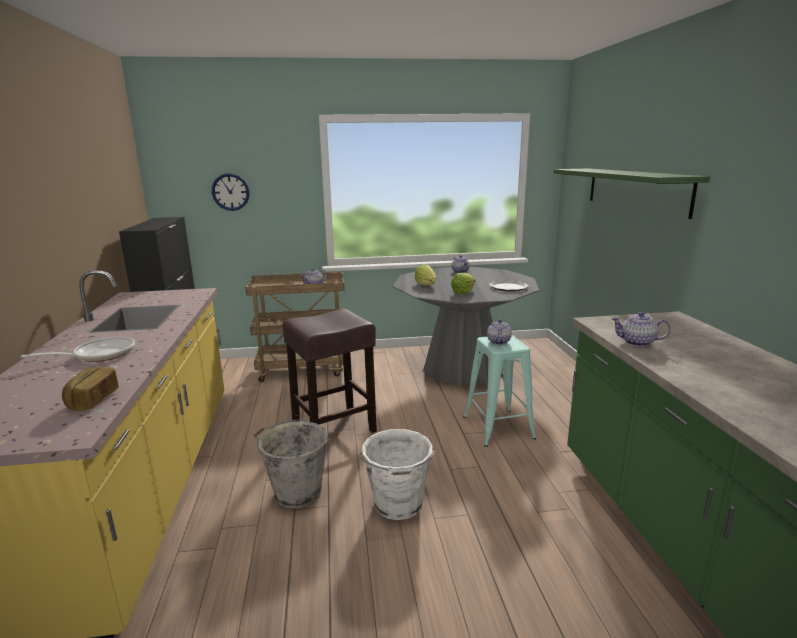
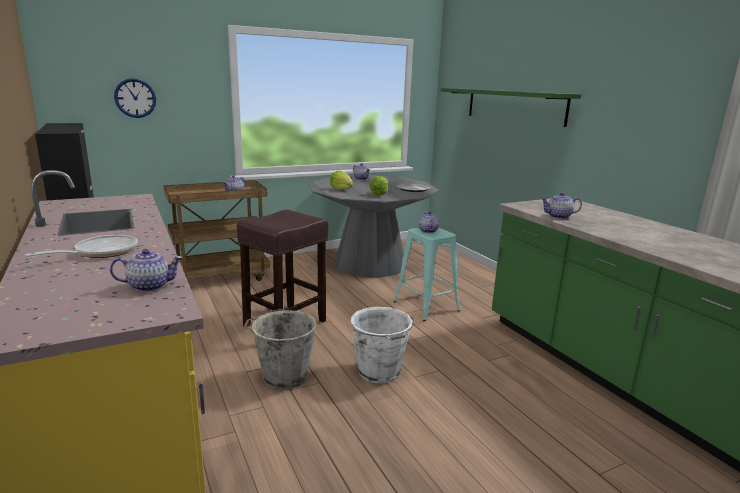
camera: 20 degrees left, 0 degrees up
(92, 400) = (150, 286): bread -> teapot

